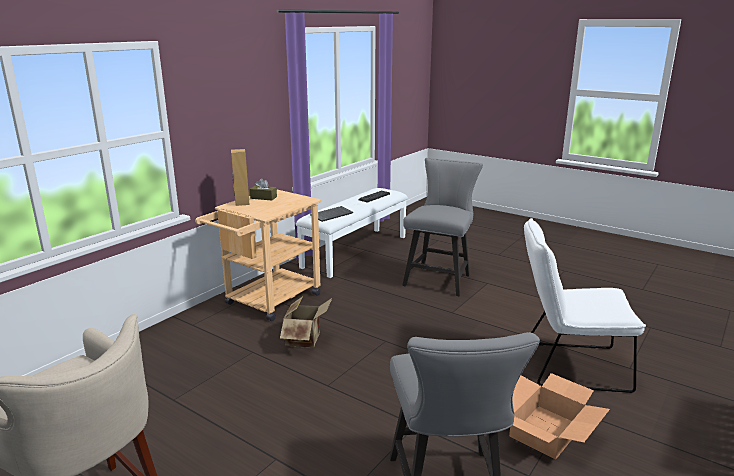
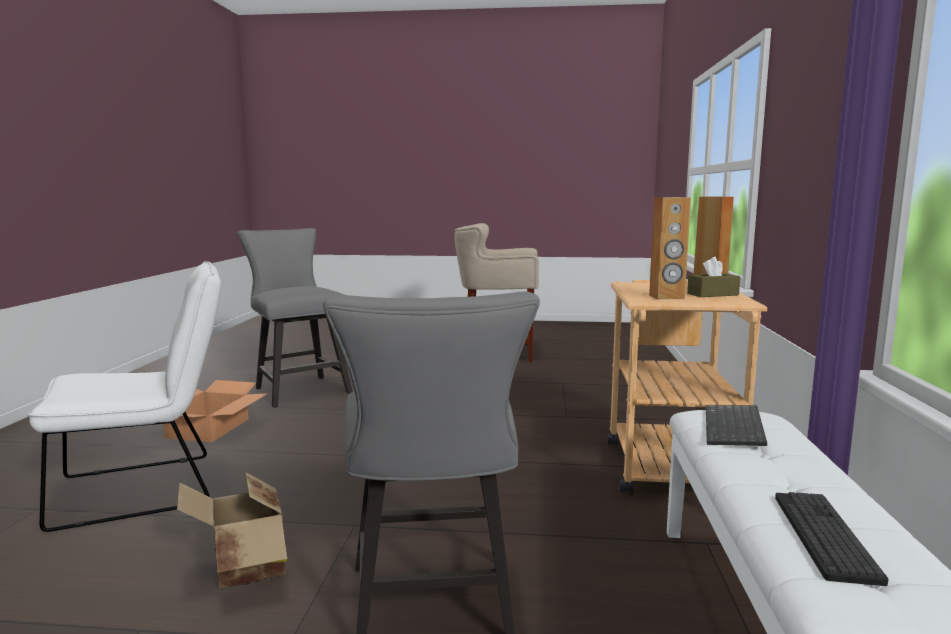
camera: 150 degrees right, 10 degrees down
(291, 199) = (666, 297): none -> brown speaker
(306, 339) = (531, 437): cardboard box -> cardboard box (243, 570)

